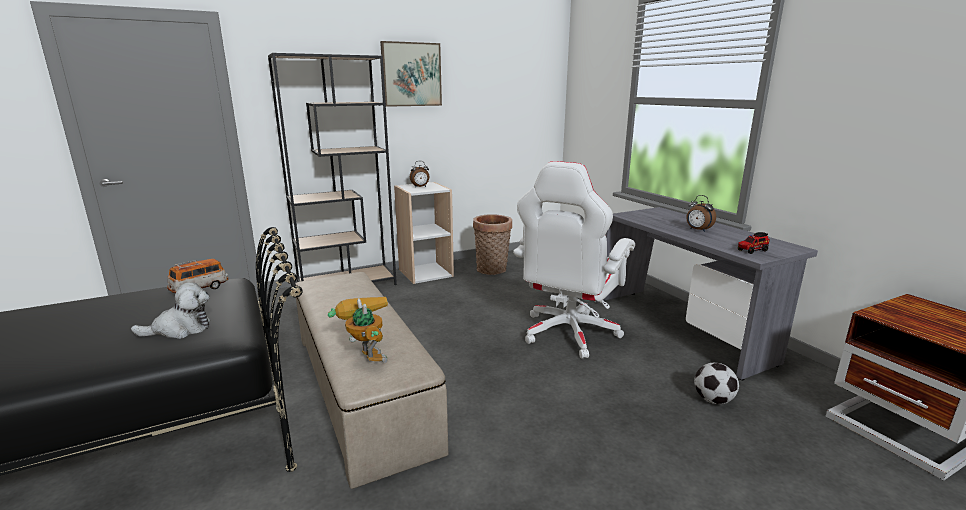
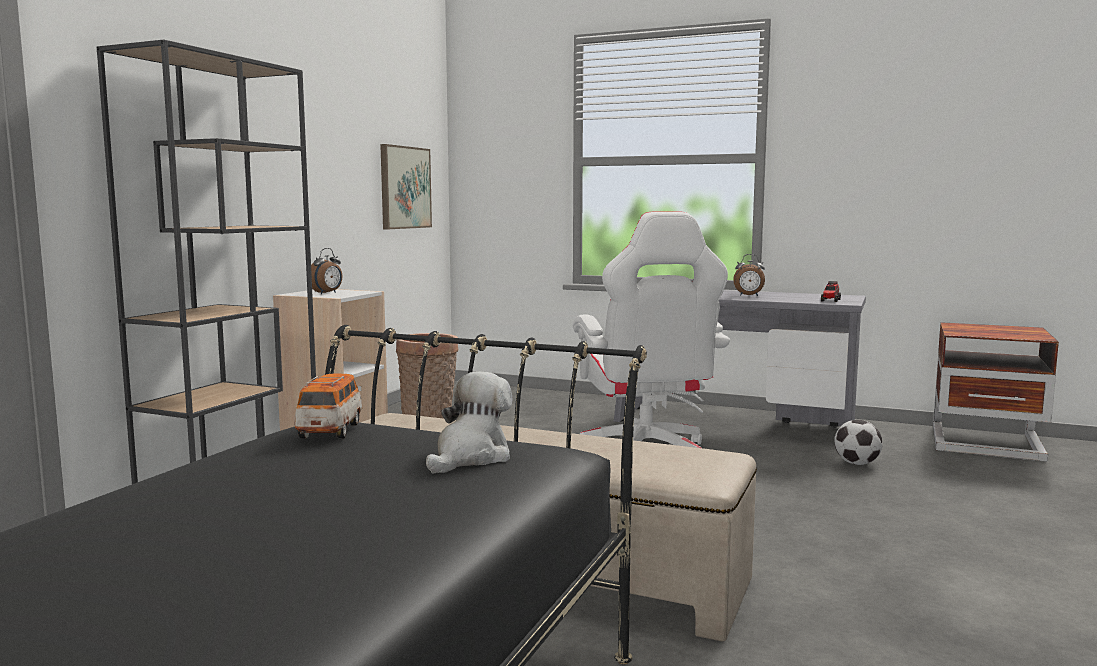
camera: 40 degrees left, 10 degrees down
(365, 355) = (645, 463): toy robot -> none
(411, 74) = (290, 110): picture -> picture (404, 187)

